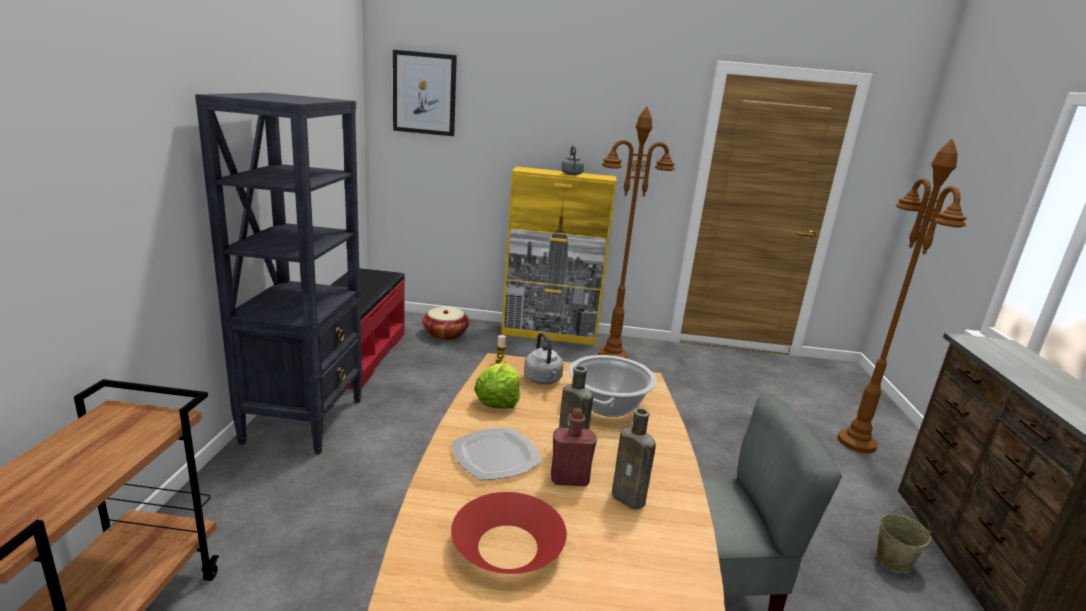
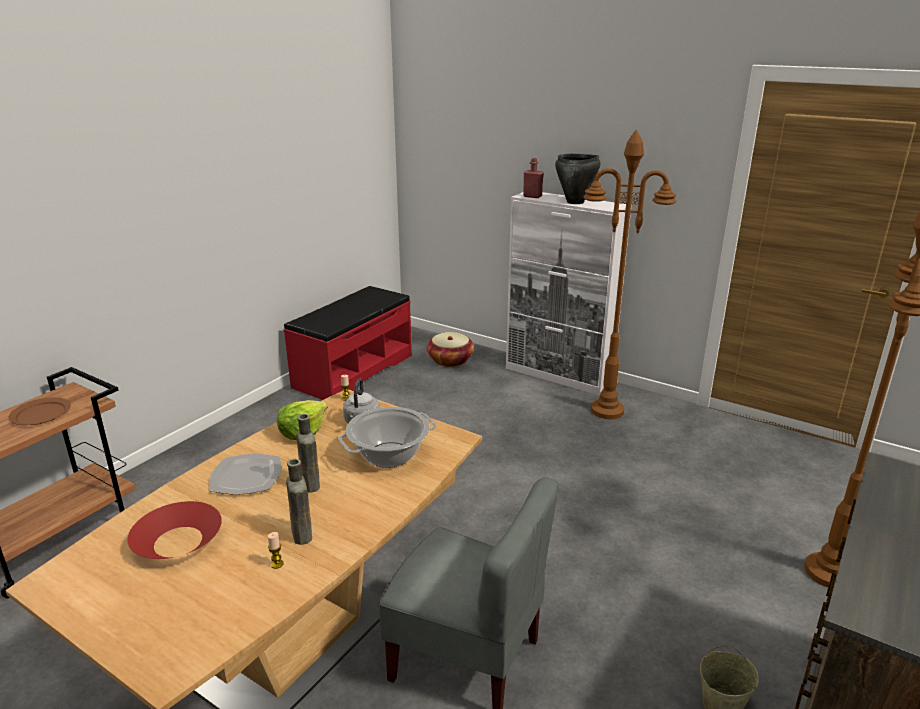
camera: 30 degrees right, 5 degrees up
(98, 447) = (40, 414): none -> brown plate
(305, 420) = (270, 421): black bookcase -> none
(424, 93) = (443, 113): picture -> none
(550, 334) = (558, 375): yellow cabinet -> white cabinet
(569, 479) = (277, 508): red bottle -> red bottle (532, 196)
(572, 174) = (575, 202): grey kettle -> black cooking pot
(643, 535) = (277, 564): none -> candle

